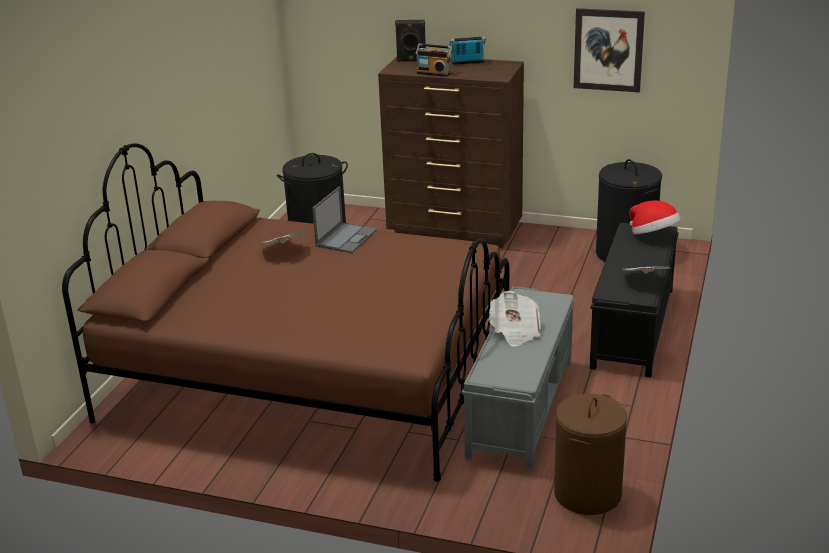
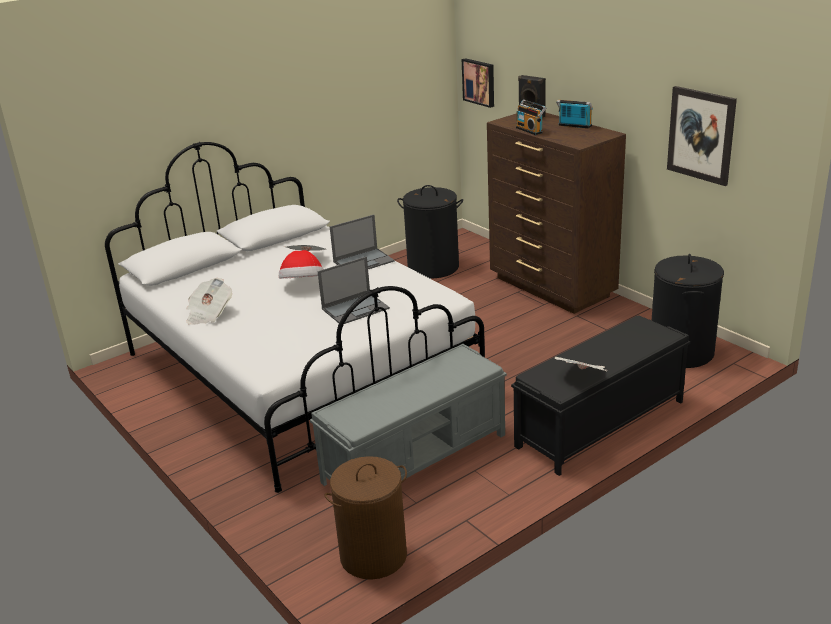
camera: 35 degrees right, 0 degrees up
(310, 375) = (299, 371): brown bed -> white bed
(319, 36) = (479, 82): none -> picture
(405, 280) = (356, 308): none -> laptop
(514, 332) = (408, 383): newspaper -> newspaper (209, 314)
(653, 235) = (651, 336): hat -> hat (303, 285)

